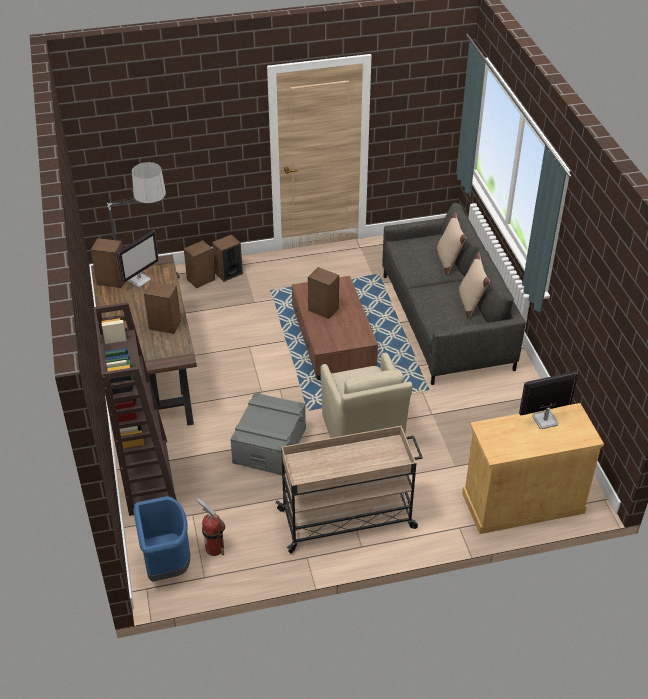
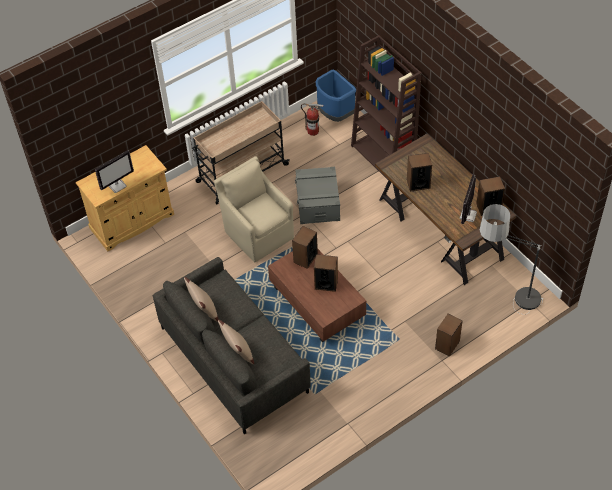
camera: 160 degrees right, 10 degrees up
(201, 279) = (465, 329): speaker -> speaker (305, 258)

